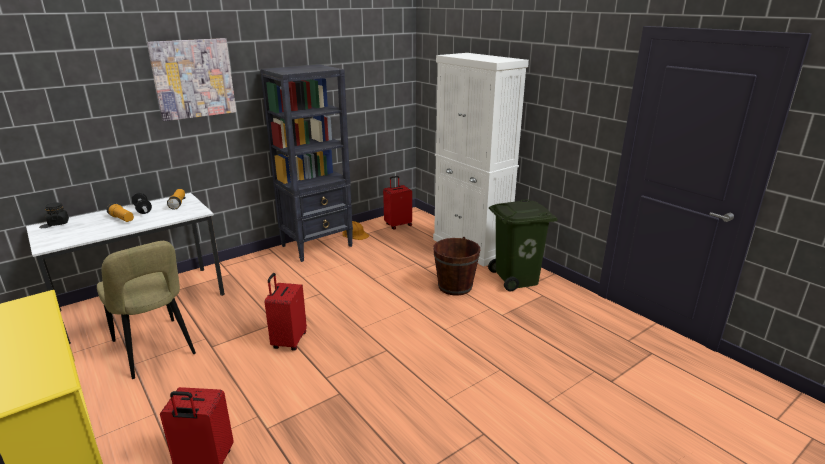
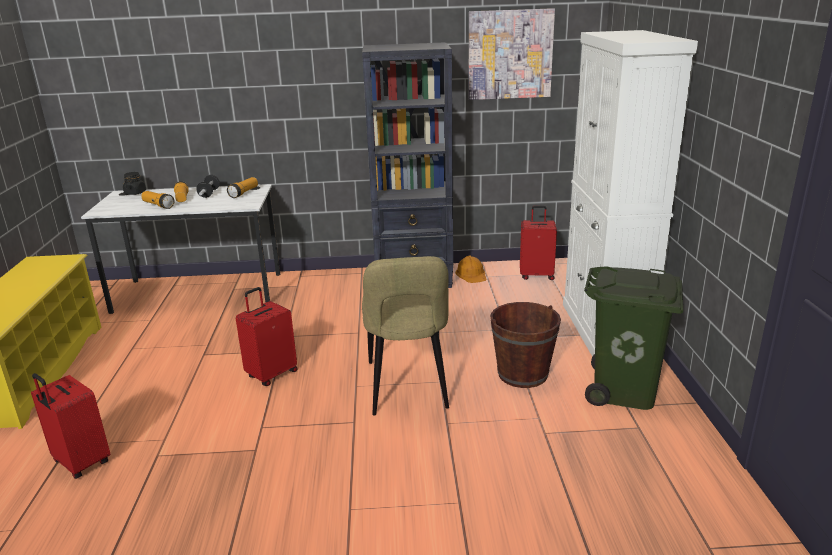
camera: 35 degrees right, 0 degrees up
(106, 229) = (158, 205): none -> flashlight
(155, 350) = (160, 341): beige chair -> beige chair (407, 388)
(193, 79) = (283, 53): picture -> picture (510, 54)

